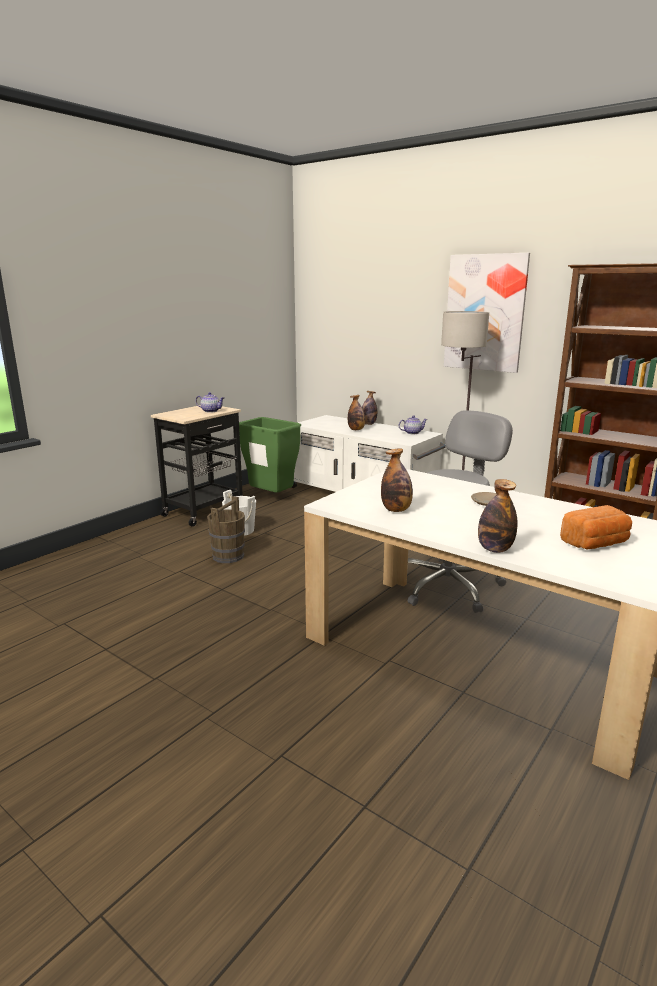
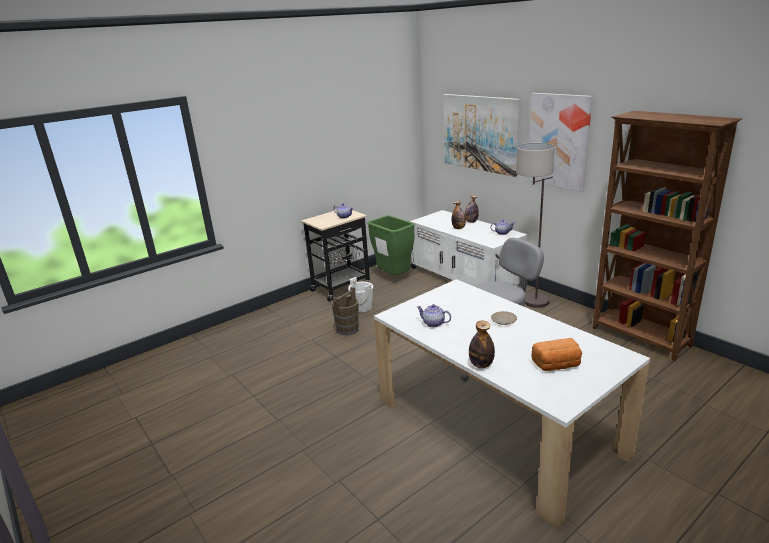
camera: 15 degrees right, 5 degrees up
(378, 312) = (480, 133): none -> picture
(396, 510) = (434, 323): bottle -> teapot

